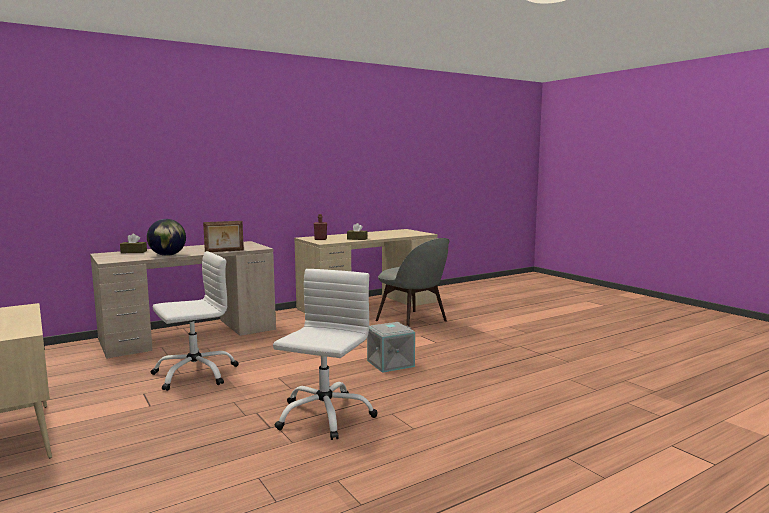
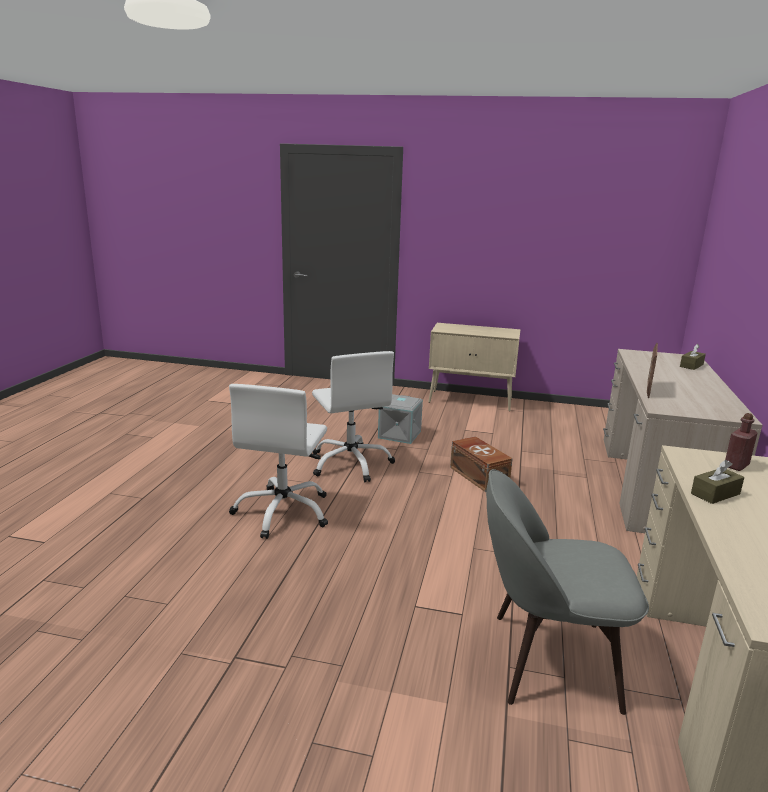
camera: 135 degrees right, 10 degrees up
(167, 255) = (644, 369): globe -> none
(195, 374) = (511, 454): white office chair -> white office chair (283, 512)
(261, 371) = (479, 475): none -> brown storage box
(390, 363) = (399, 534): grey storage box -> grey storage box (400, 435)

